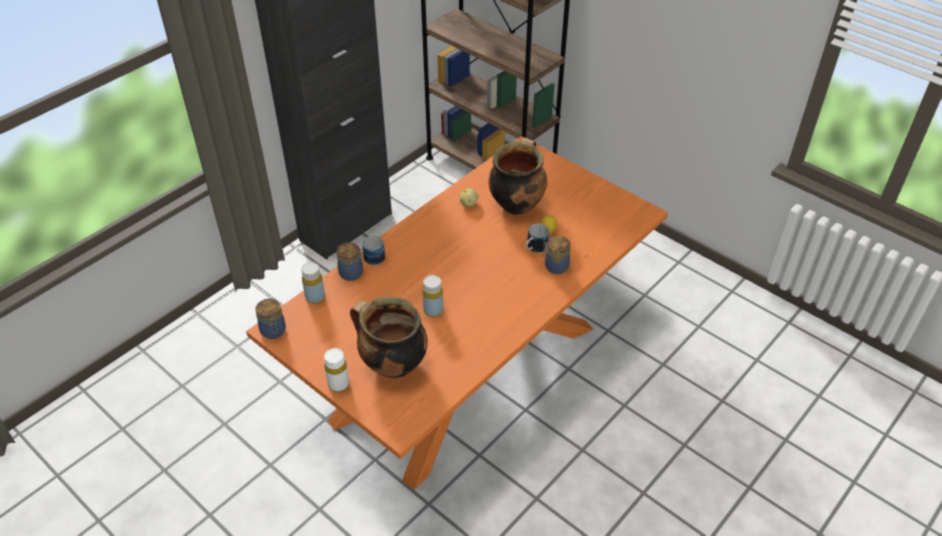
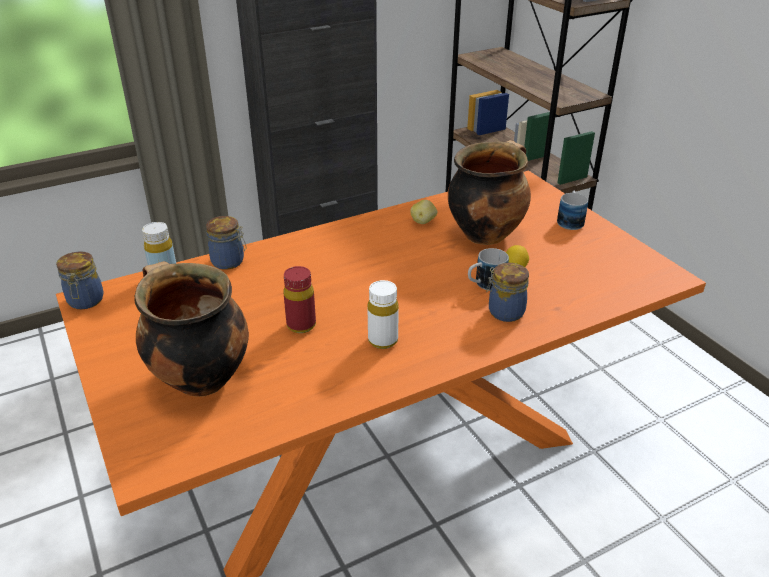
camera: 20 degrees right, 10 degrees down
(338, 384) = (110, 383): white bottle -> white bottle (383, 340)
(374, 254) = (270, 249): mug -> mug (570, 220)
(433, 310) = (301, 325): yellow bottle -> red bottle

